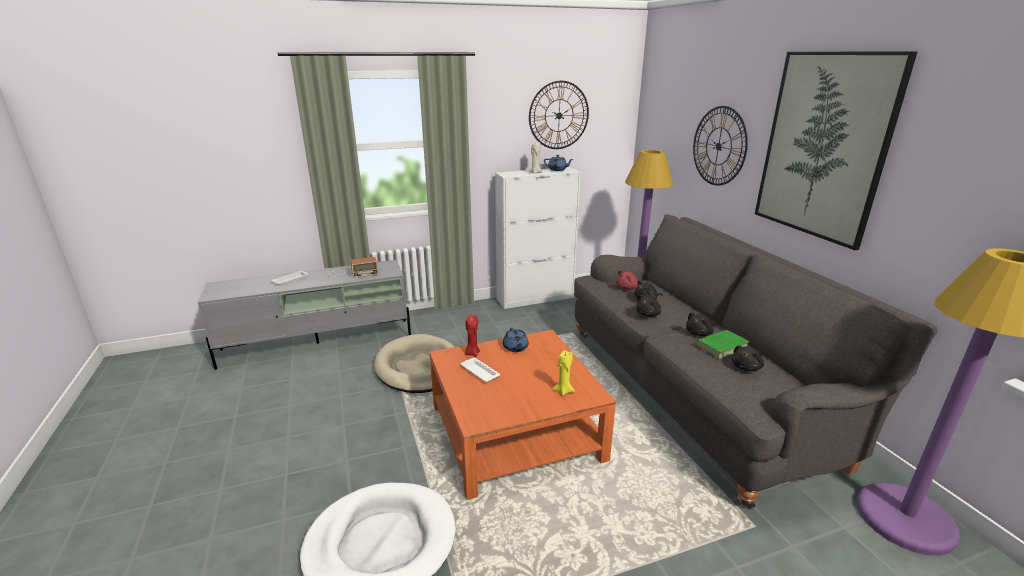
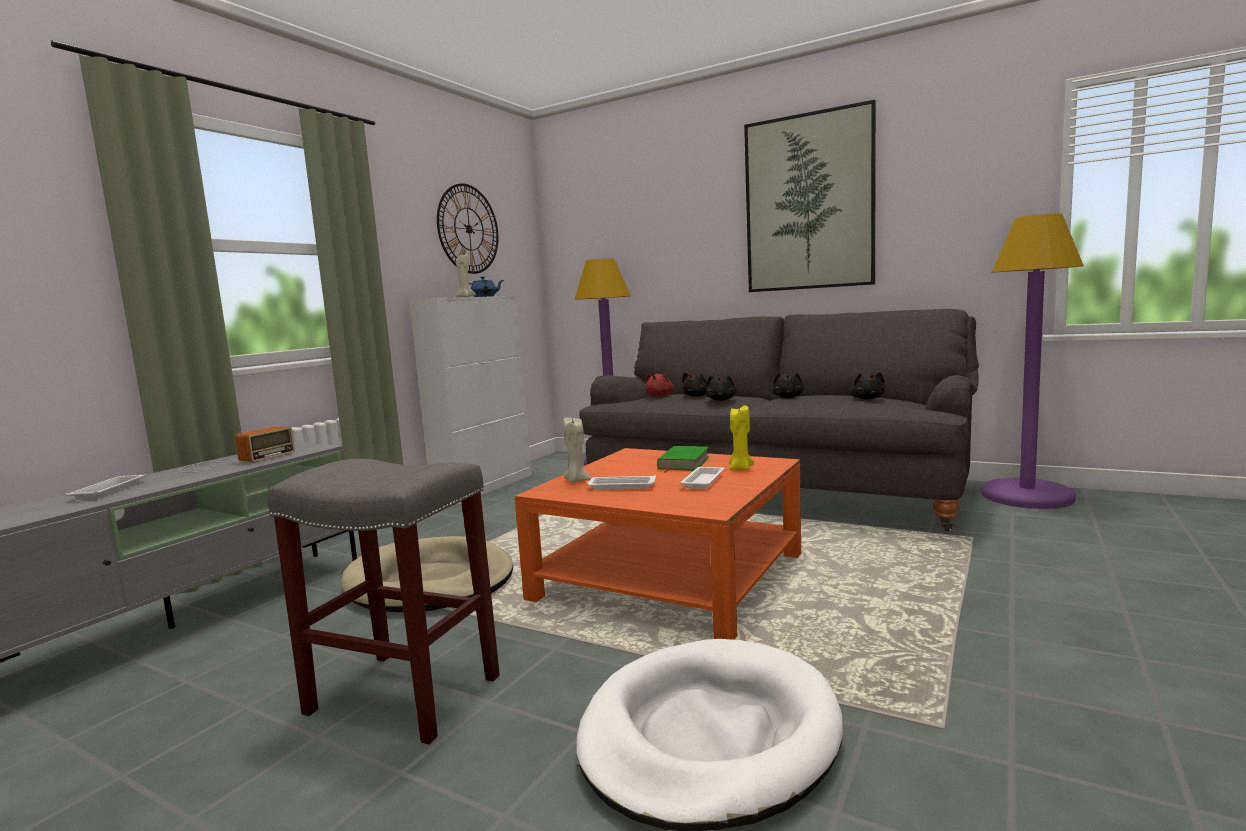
camera: 40 degrees left, 15 degrees down
(331, 435) = (407, 694): none -> grey stool
(472, 353) = (576, 481): red candle -> beige candle
(515, 348) = (618, 465): blue teapot -> none
(522, 392) = (703, 481): none -> white tray
(718, 146) = (678, 239): wall clock -> none
(721, 347) = (826, 395): green book -> green book (683, 463)

